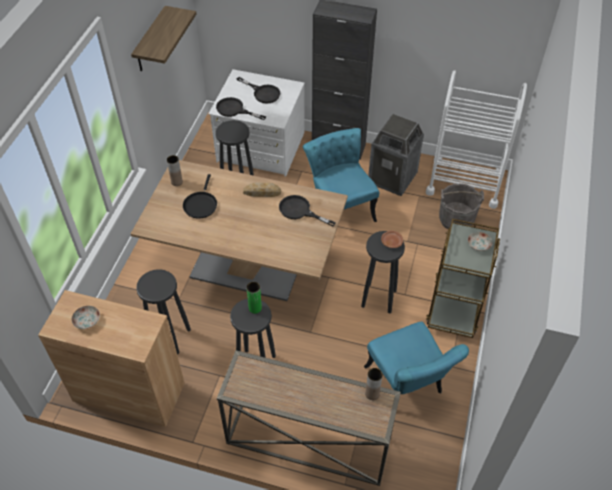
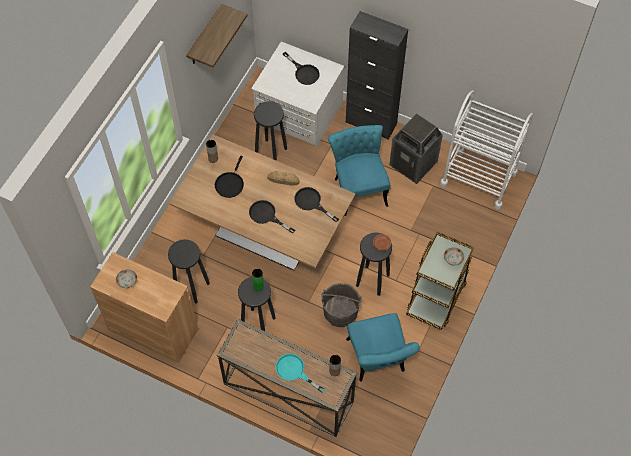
camera: 10 degrees right, 10 degrees up
(234, 110) = (275, 88): black frying pan -> black frying pan (266, 216)
(321, 402) = (294, 371): none -> turquoise frying pan
(456, 219) = (460, 215): grey bucket -> grey bucket (340, 313)

